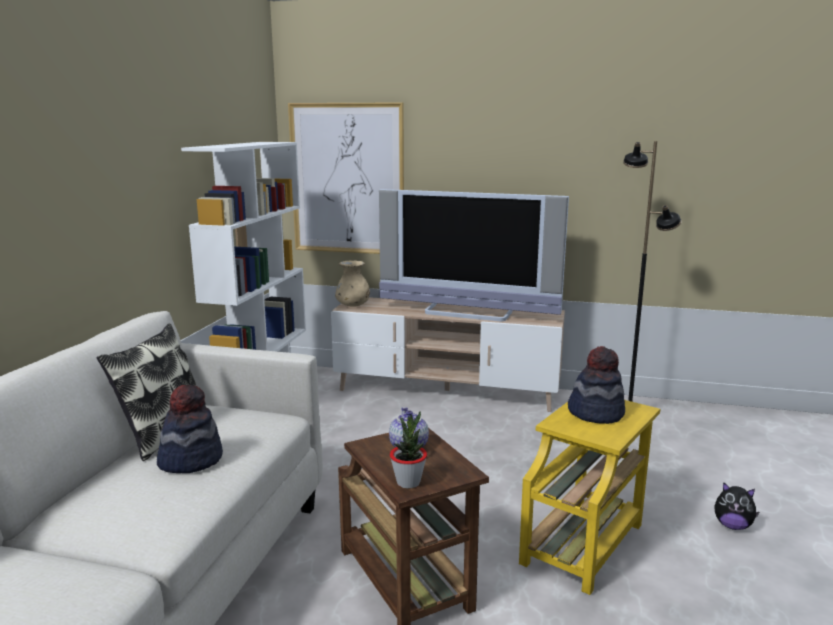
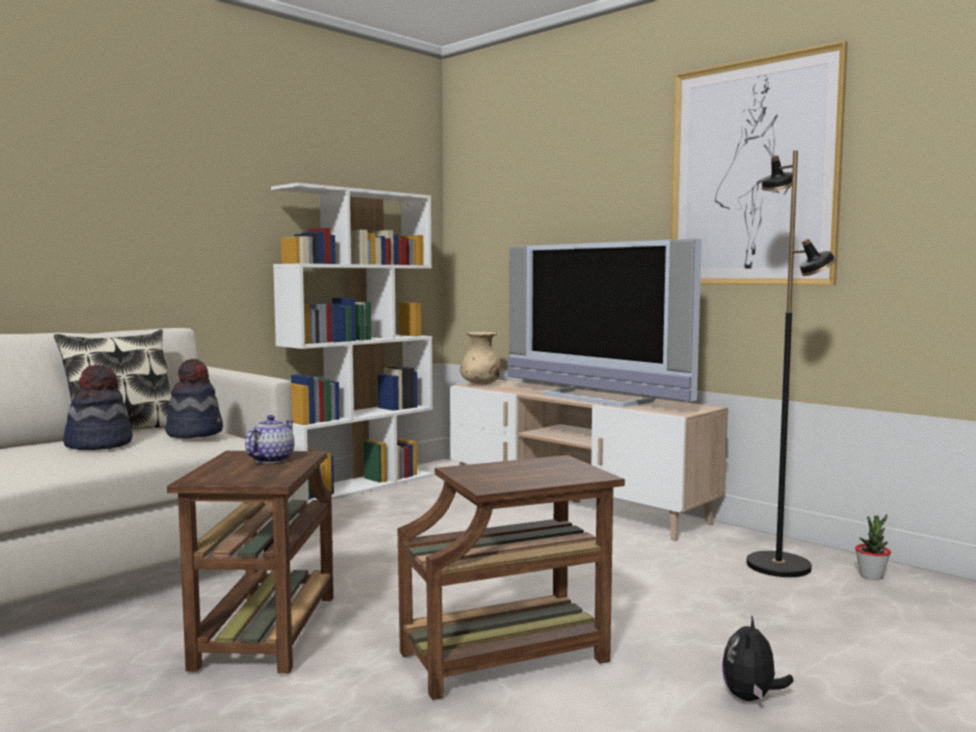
camera: 30 degrees right, 10 degrees down
(347, 179) = (499, 241): picture -> picture (752, 173)
(408, 482) = (209, 477): potted plant -> potted plant (871, 576)
(584, 542) = (509, 657): yellow side table -> brown side table
(596, 413) = (529, 470): hat -> hat (195, 433)
(732, 526) = (751, 698): plush toy -> plush toy turned 60 degrees clockwise

